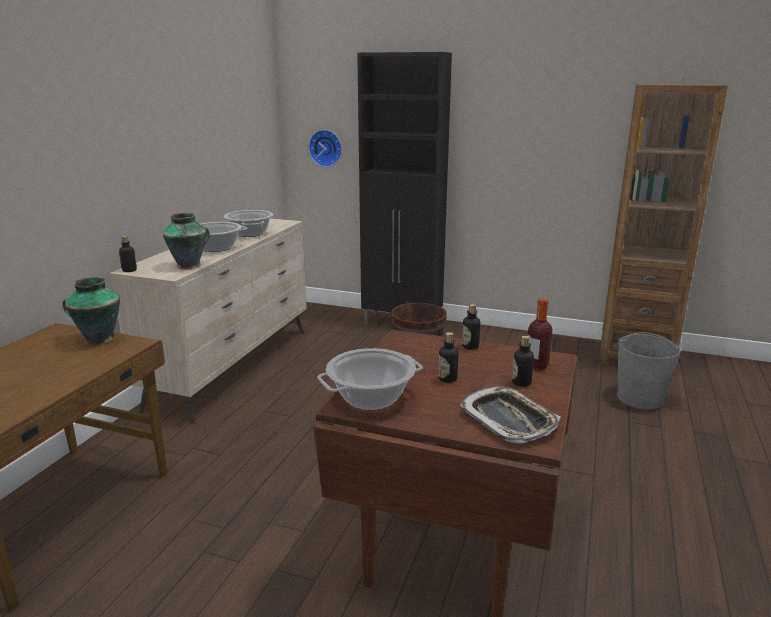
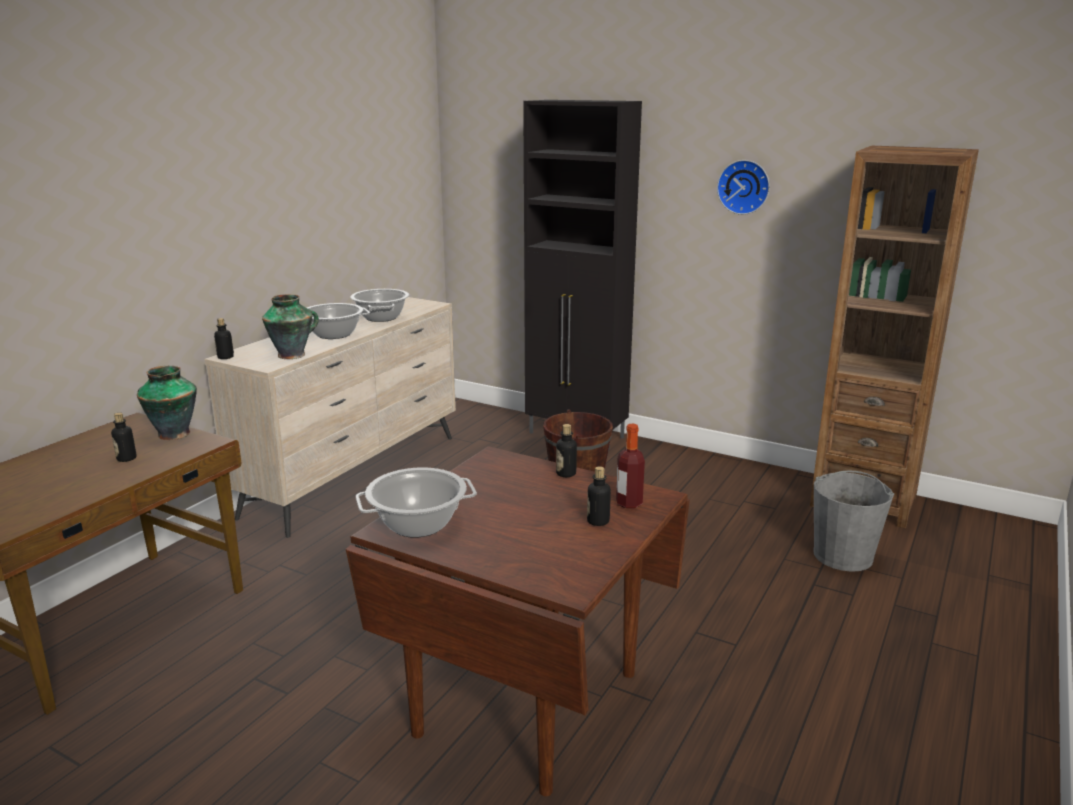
camera: 10 degrees right, 0 degrees up
(326, 148) = (494, 213): wall clock -> wall clock (744, 187)
(447, 379) = (516, 509): bottle -> bottle (126, 458)
(509, 420) = (555, 562): tray -> none

